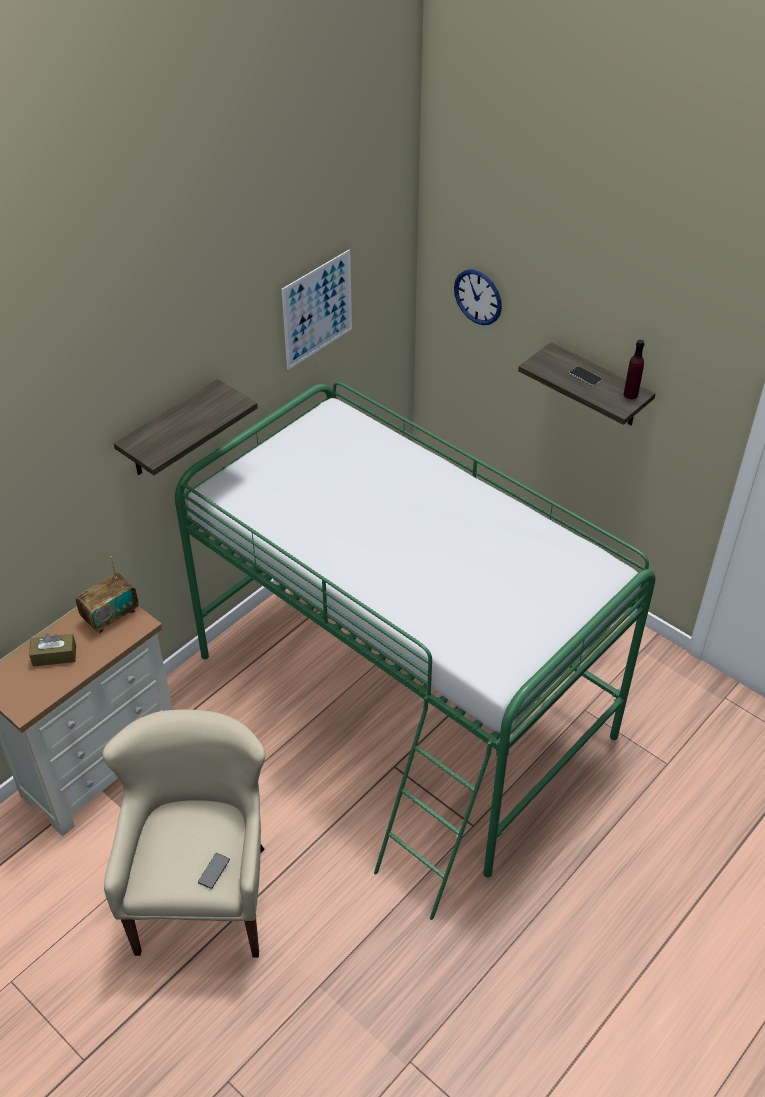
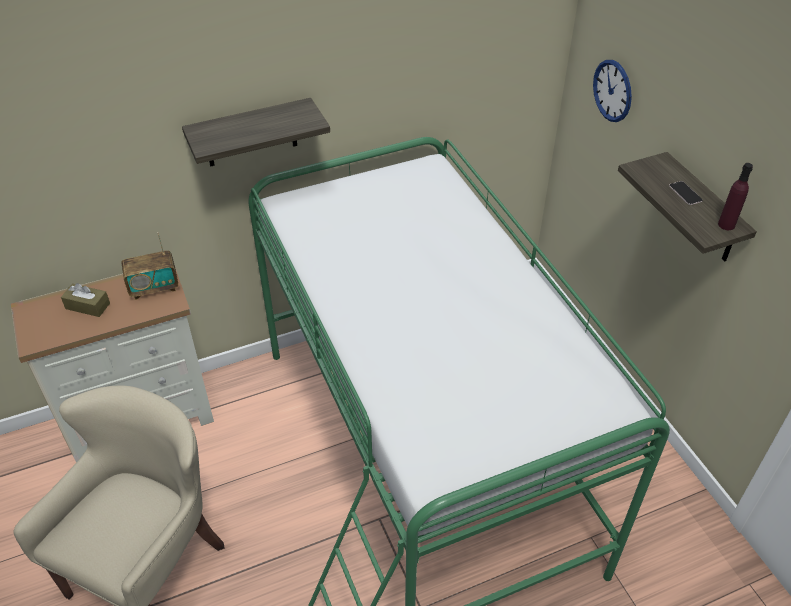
camera: 25 degrees right, 0 degrees up
(214, 871) = (119, 555): phone -> none
(317, 309) = (439, 60): picture -> none

